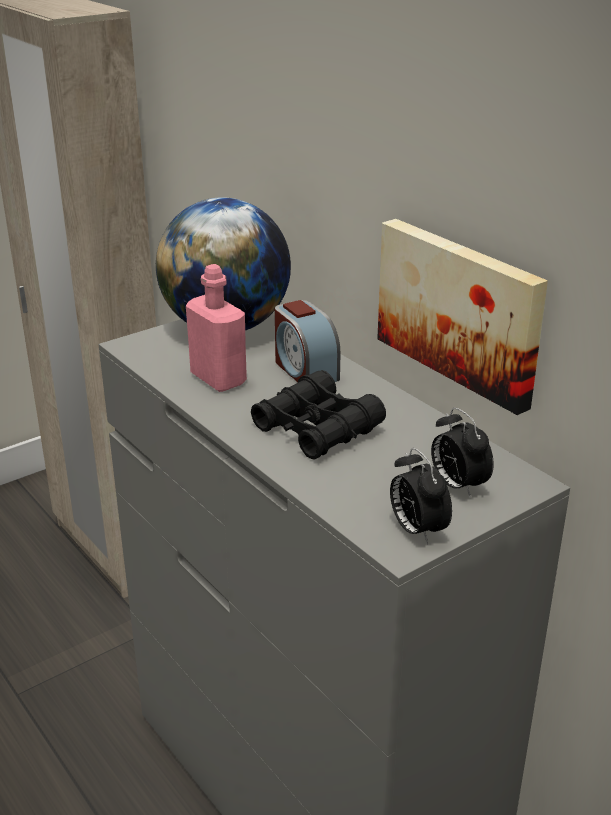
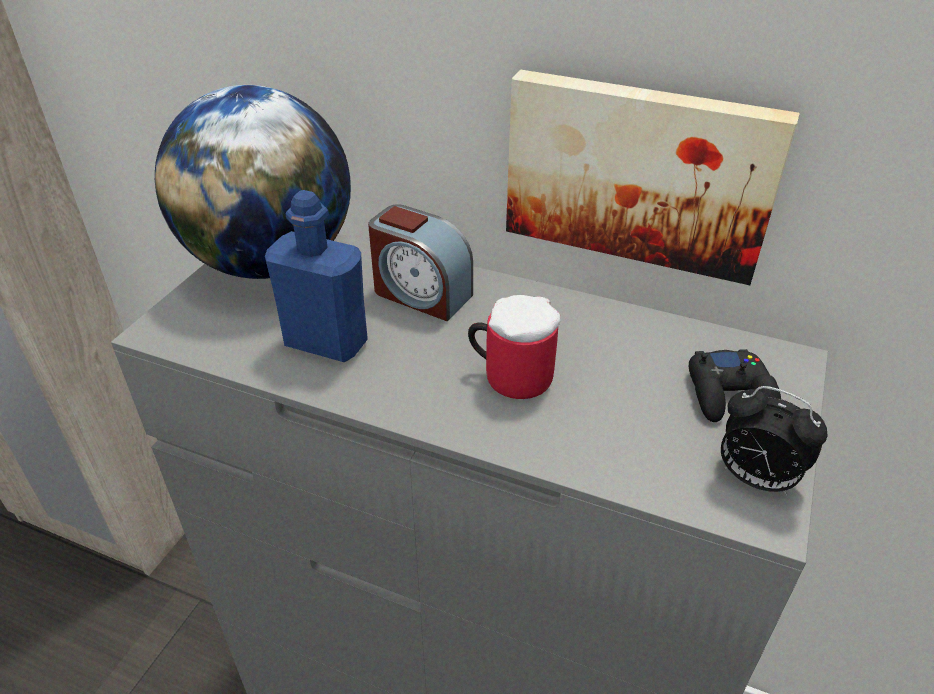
camera: 30 degrees left, 10 degrees up
(218, 379) = (326, 343): pink bottle -> blue bottle
(317, 429) = (510, 374): black binoculars -> mug
(457, 485) = (730, 394): alarm clock -> black game controller

